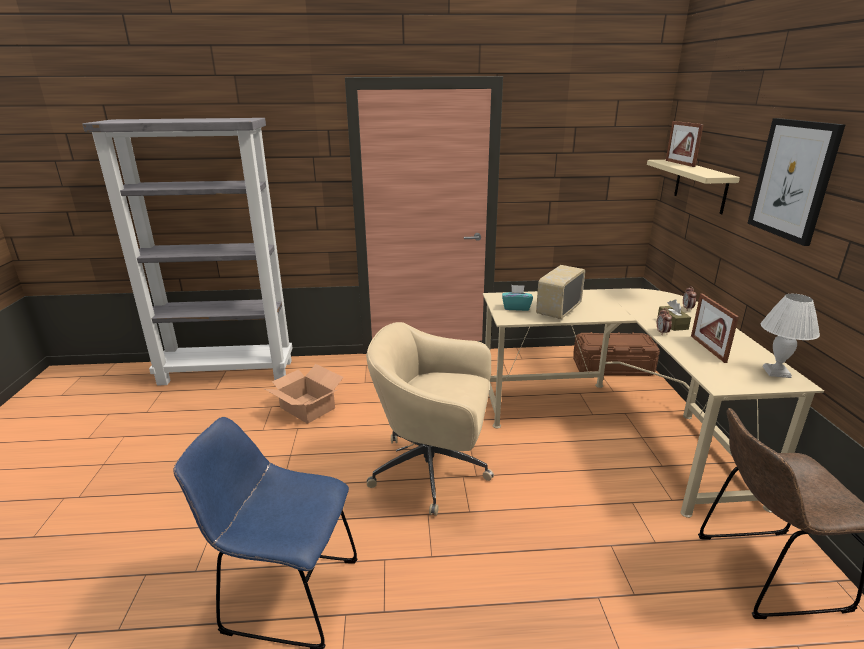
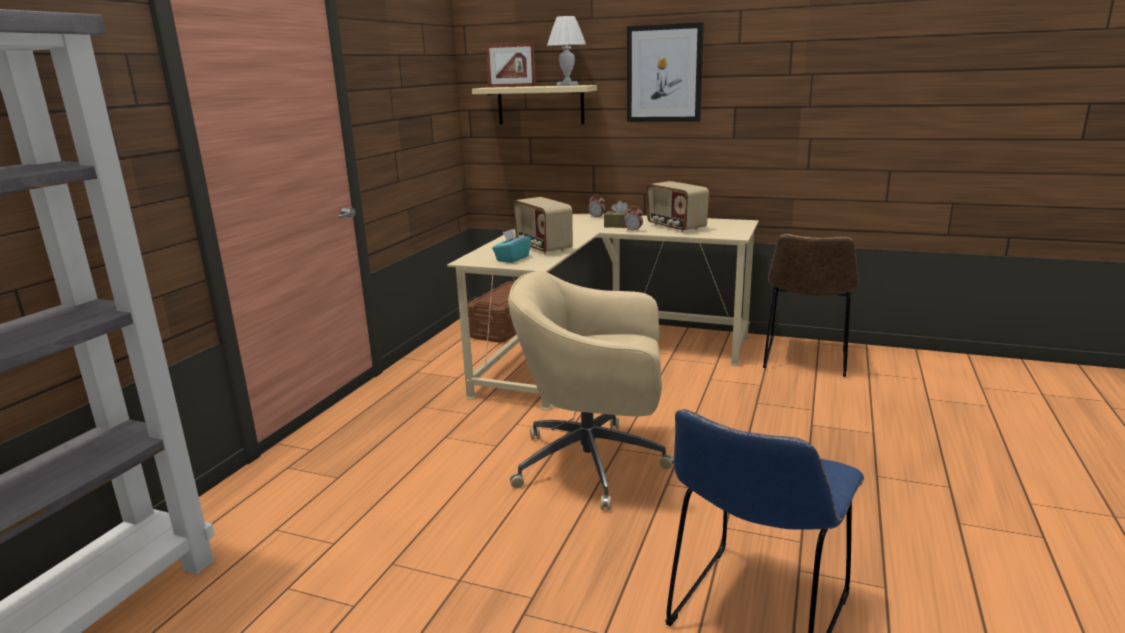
camera: 65 degrees left, 5 degrees down
(307, 407) = (342, 544): cardboard box -> none
(433, 470) = (594, 464): beige office chair -> beige office chair turned 60 degrees clockwise
(708, 349) = (675, 227): picture frame -> radio
(775, 371) = (726, 222): white table lamp -> white table lamp (567, 85)

